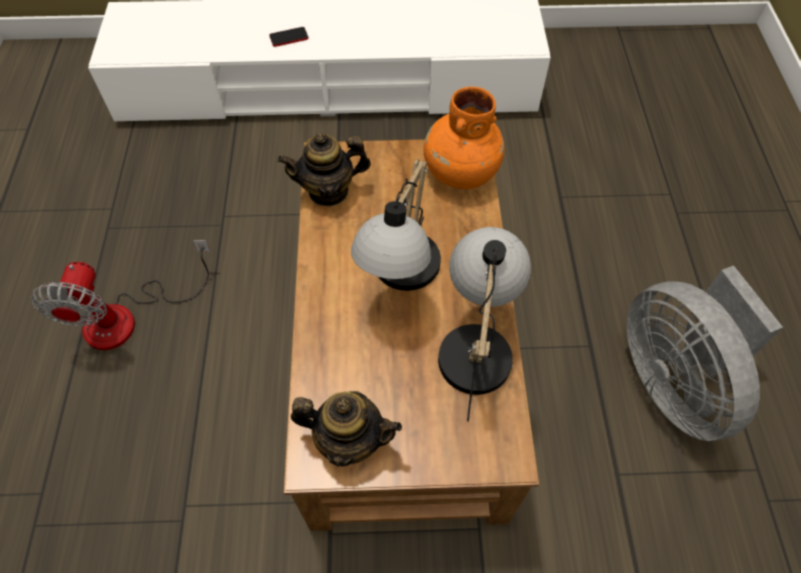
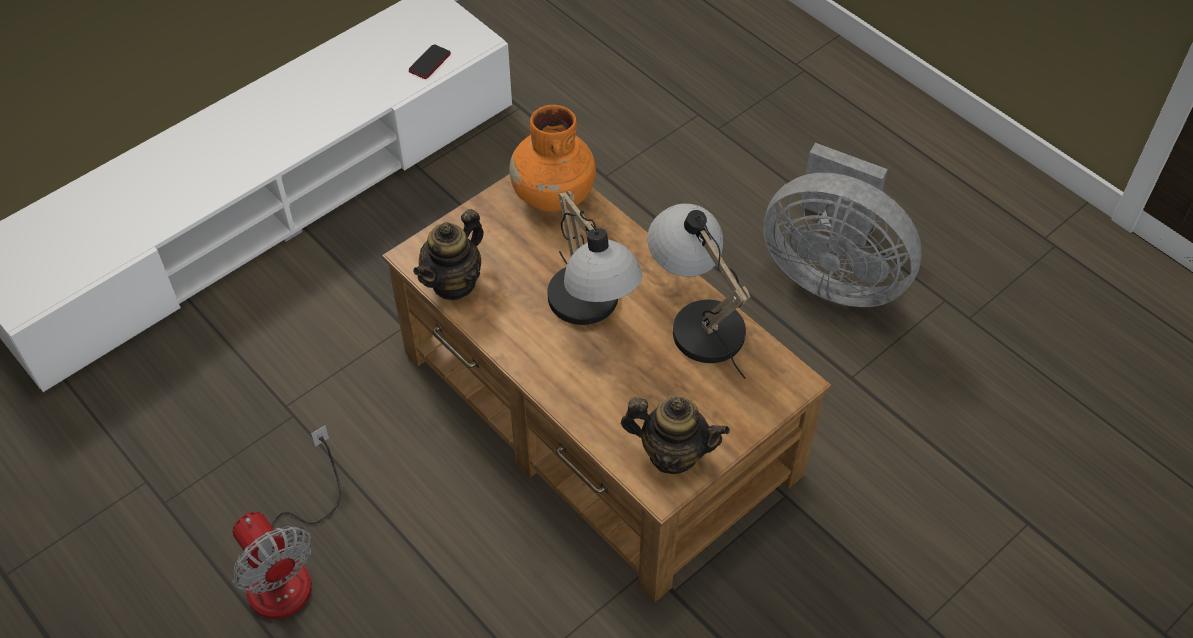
camera: 40 degrees left, 5 degrees down
(289, 37) = (217, 170): phone -> phone (430, 62)
(349, 439) = (672, 453): teapot -> teapot turned 45 degrees clockwise

